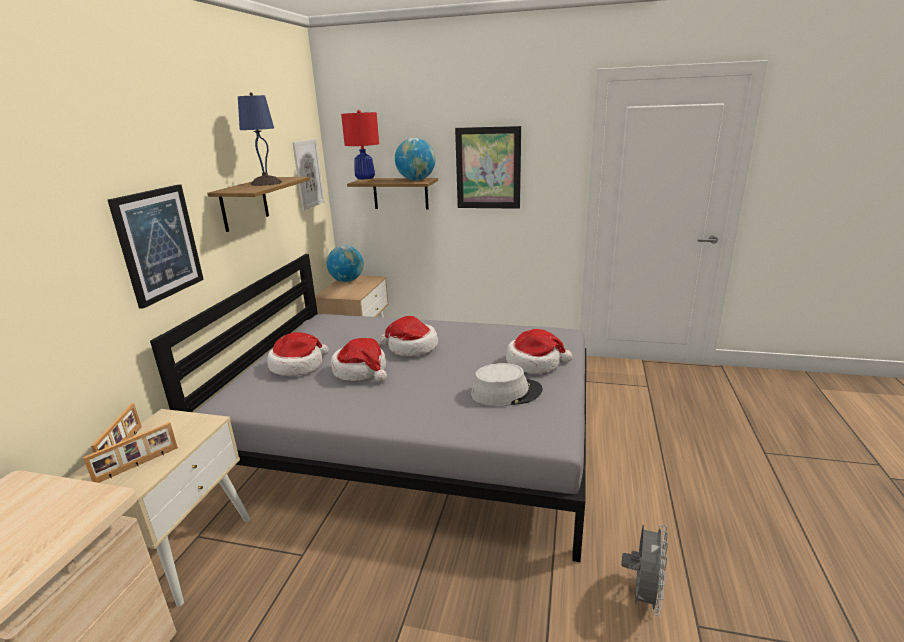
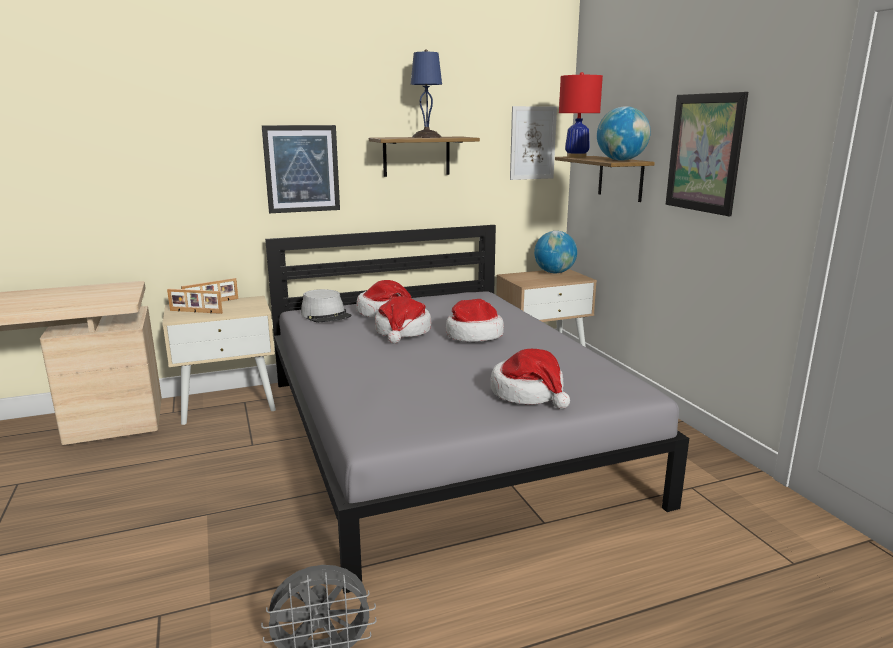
camera: 55 degrees right, 5 degrees down
(506, 393) = (442, 396): grey hat -> grey hat (326, 315)

